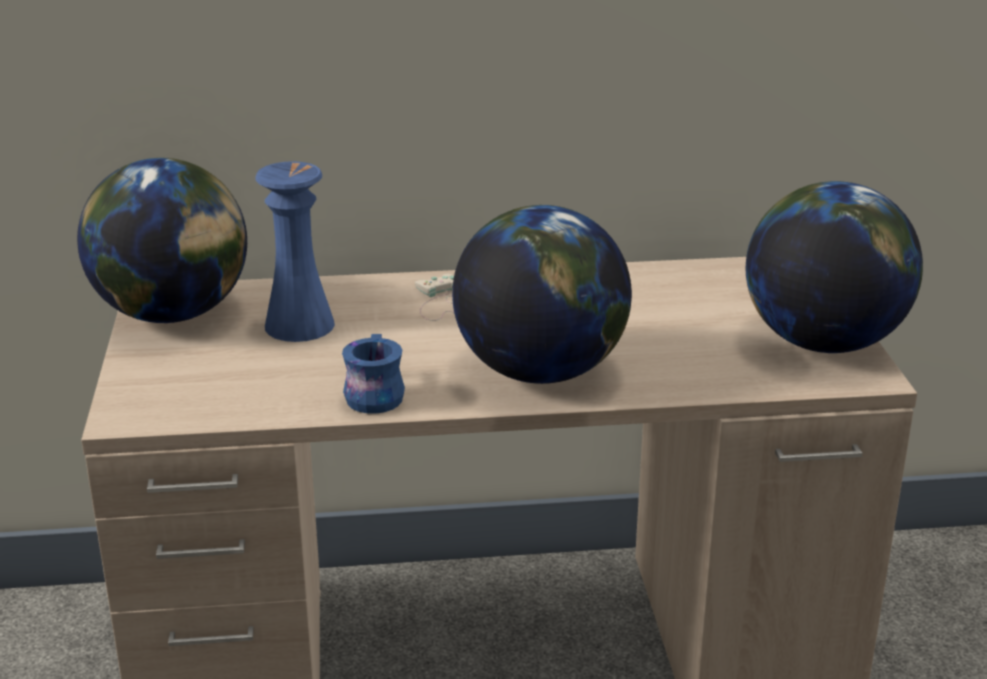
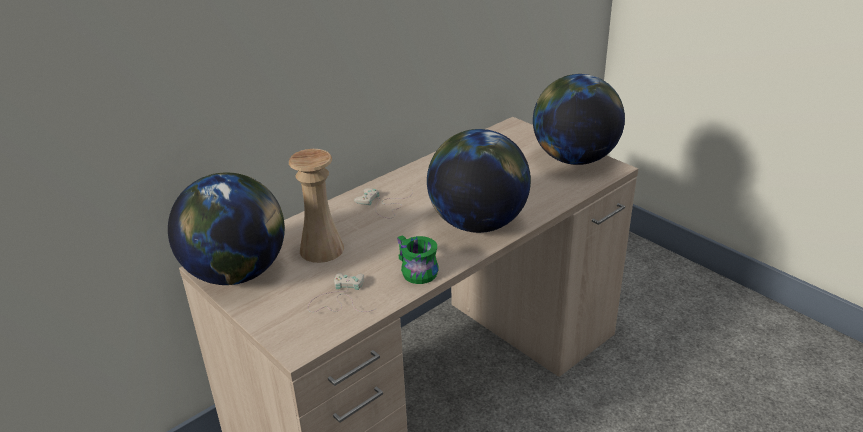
camera: 35 degrees left, 5 degrees up
(241, 387) = (340, 298): none -> white game controller
(299, 325) = (322, 249): blue vase -> beige vase
(370, 394) = (414, 271): blue mug -> green mug

